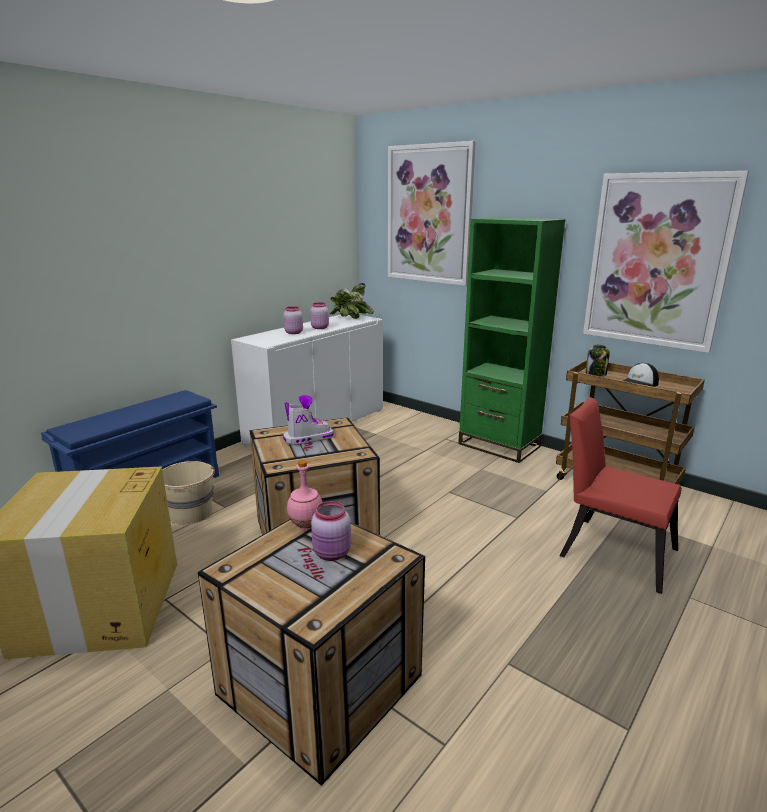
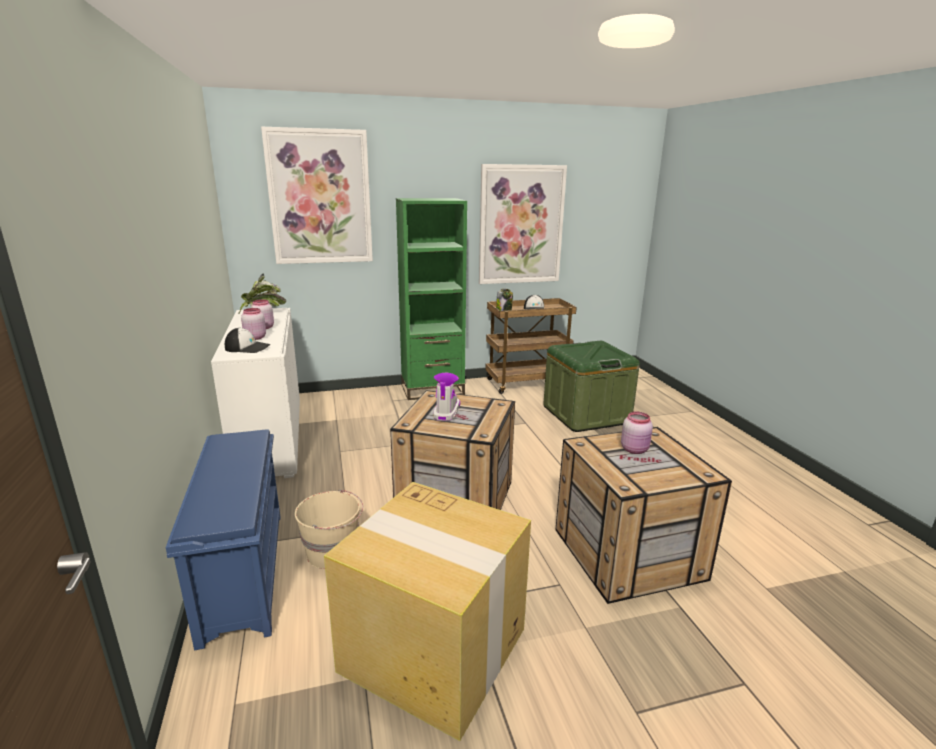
camera: 55 degrees left, 0 degrees up
(270, 337) = (248, 348): none -> cap
(306, 526) = (592, 448): pink bottle -> none
(611, 549) = (586, 414): red chair -> green storage box

